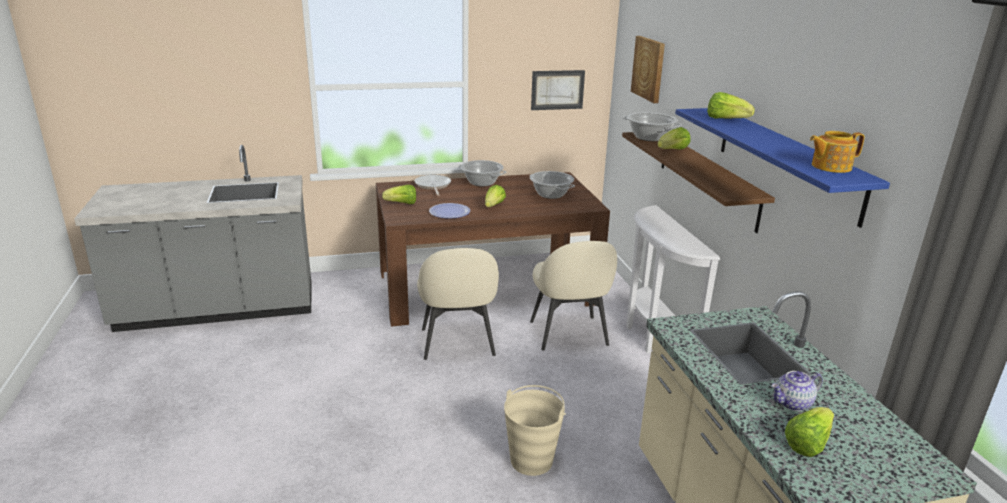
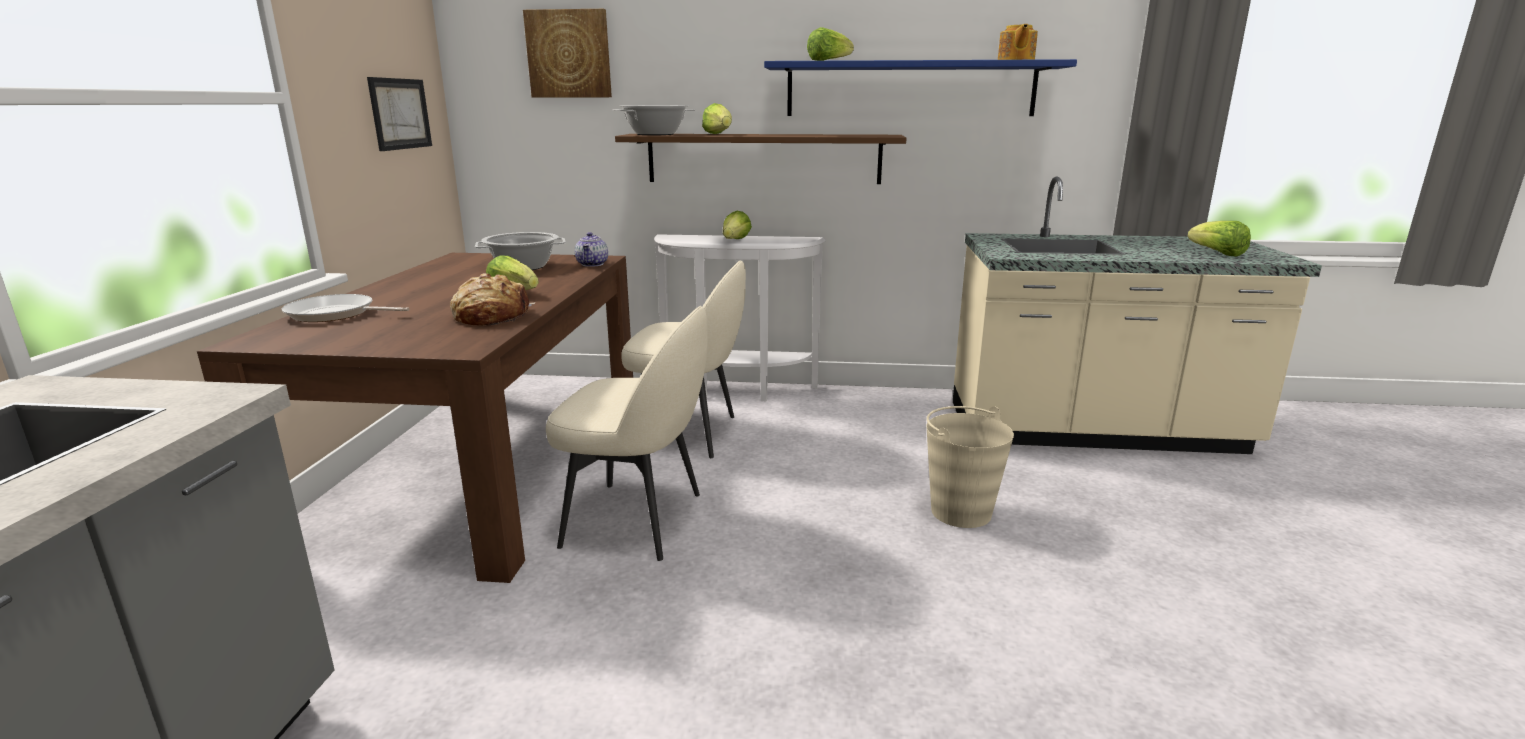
camera: 70 degrees left, 5 degrees down
(402, 204) = (382, 340): lettuce -> lettuce (735, 241)
(449, 212) = (491, 316): plate -> bread
(481, 182) = (392, 289): cooking pot -> none
(792, 403) = (1153, 248): teapot -> teapot (592, 264)

